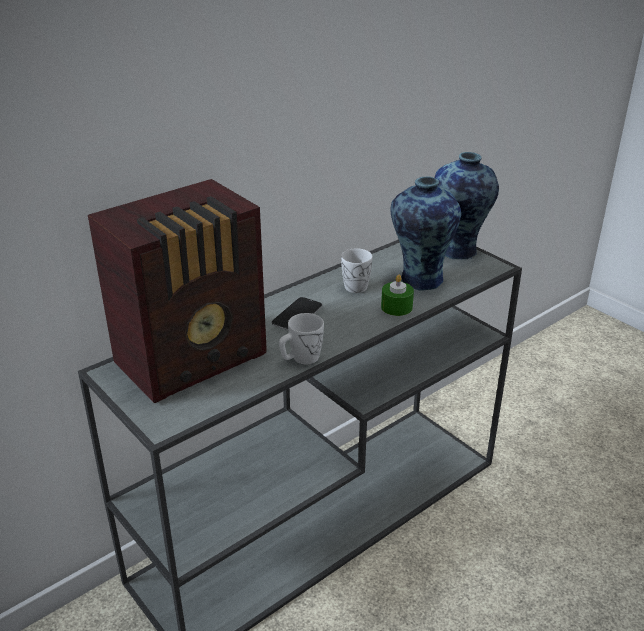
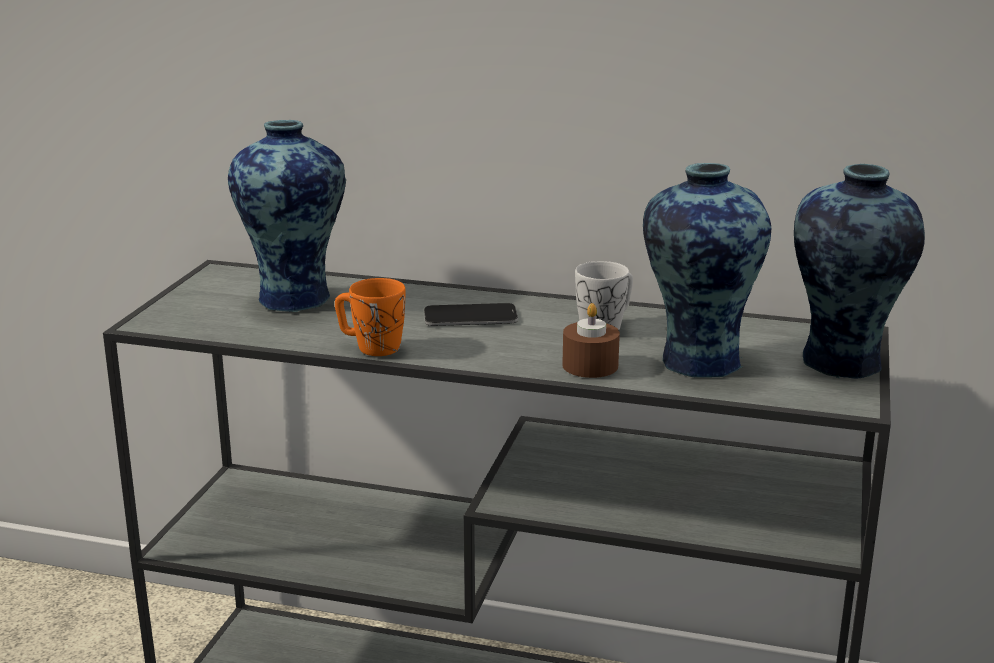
camera: 55 degrees right, 10 degrees down
(195, 359) = (295, 298): radio -> vase
(301, 359) = (370, 347): white mug -> orange mug
(396, 307) = (590, 365): green candle -> brown candle

